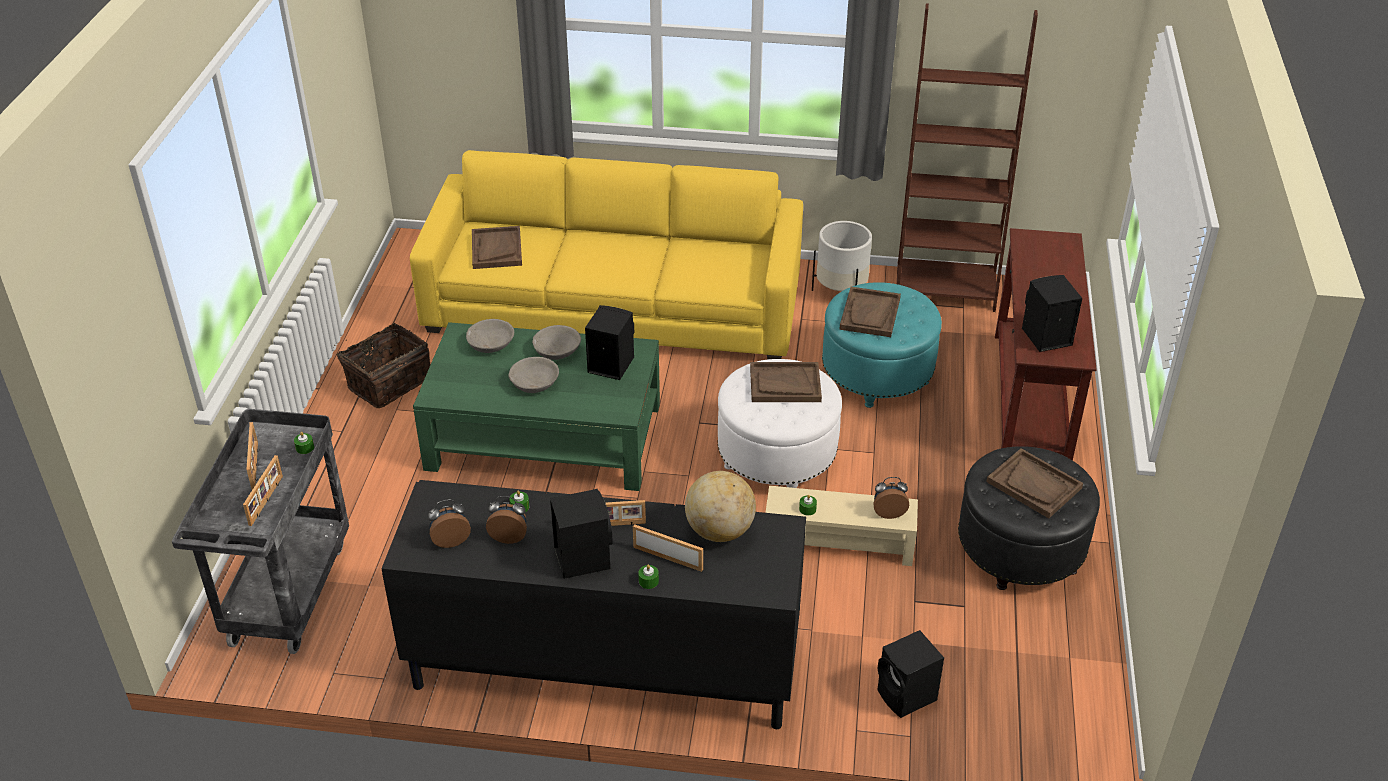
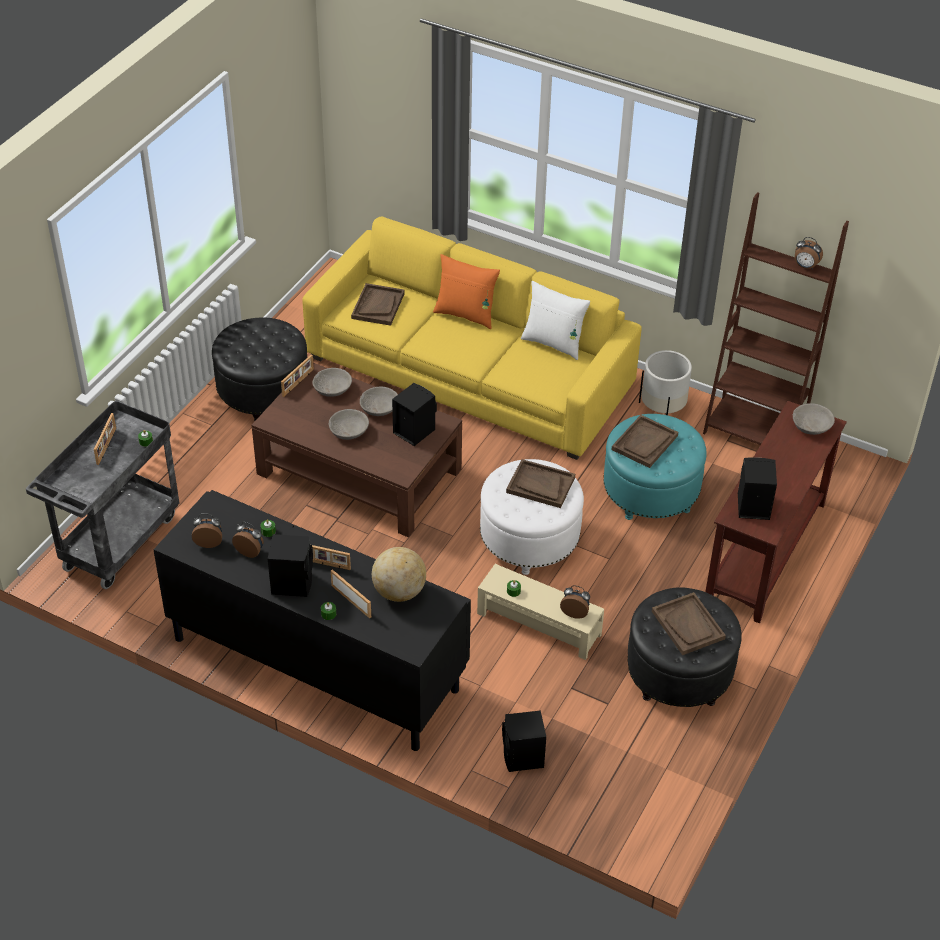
camera: 20 degrees right, 5 degrees up
(267, 500) = (103, 475): picture frame -> picture frame (298, 383)
(388, 382) = (263, 393): basket -> black ottoman
(545, 436) = (360, 472): green coffee table -> brown coffee table
(599, 237) = (465, 315): none -> orange pillow
(711, 243) = (553, 344): none -> white pillow
(991, 77) = (805, 266): none -> alarm clock
(1050, 246) = (811, 426): none -> grey bowl

